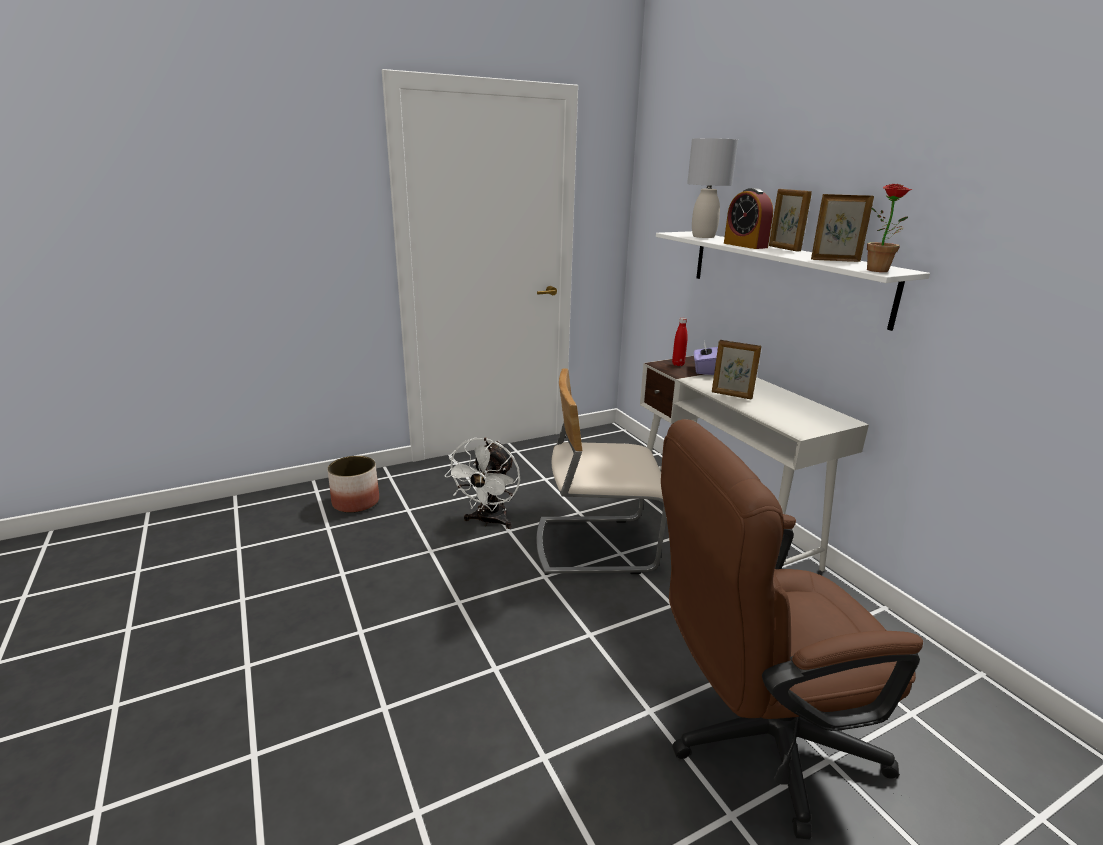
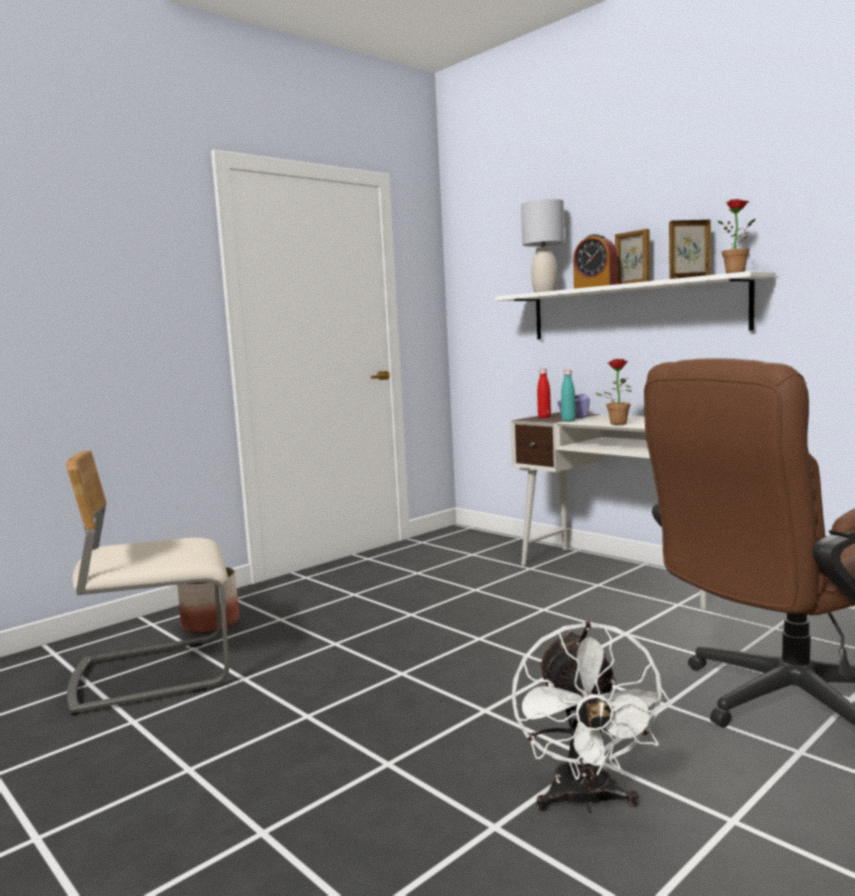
camera: 15 degrees left, 15 degrees down
(488, 521) = (382, 612): white fan -> white fan (586, 801)
(595, 545) = (512, 608): beige chair -> beige chair (154, 673)
(691, 378) = (568, 421): none -> turquoise bottle
(731, 395) = (618, 423): picture frame -> potted plant

